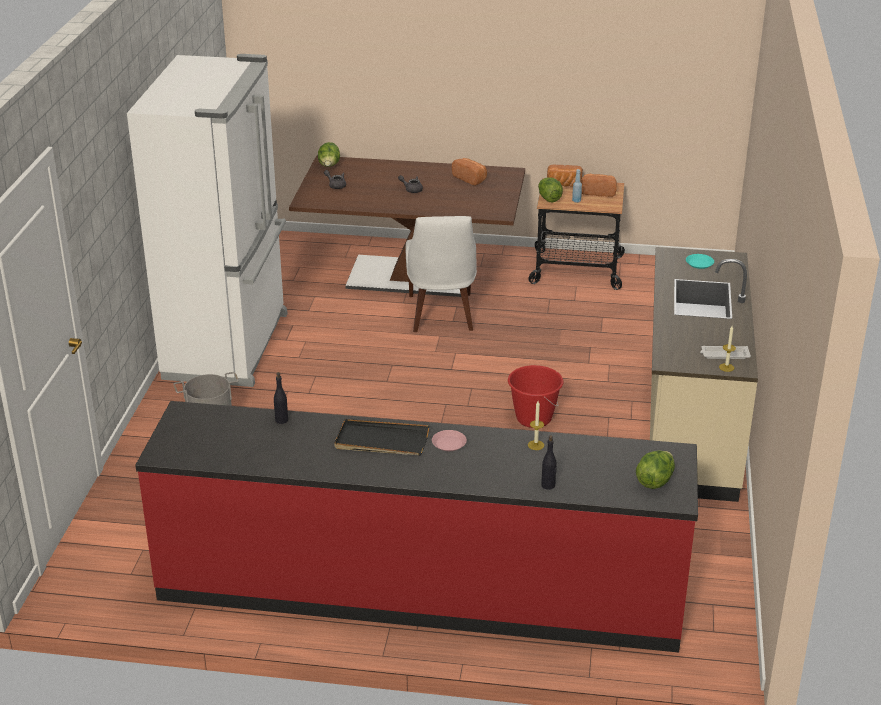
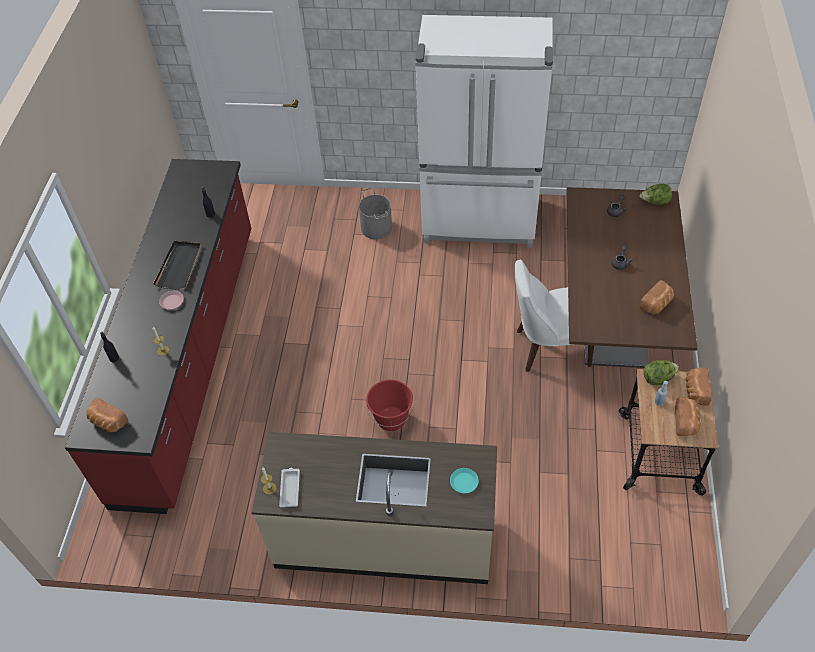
camera: 90 degrees right, 20 degrees up
(655, 481) = (107, 422): lettuce -> bread

